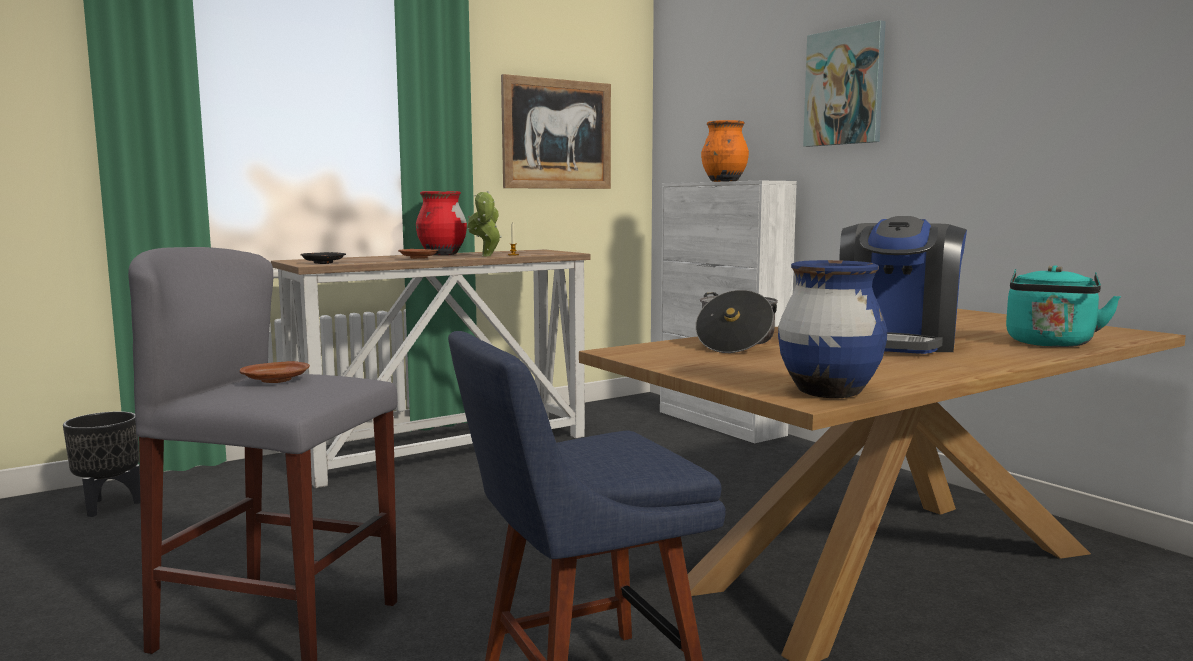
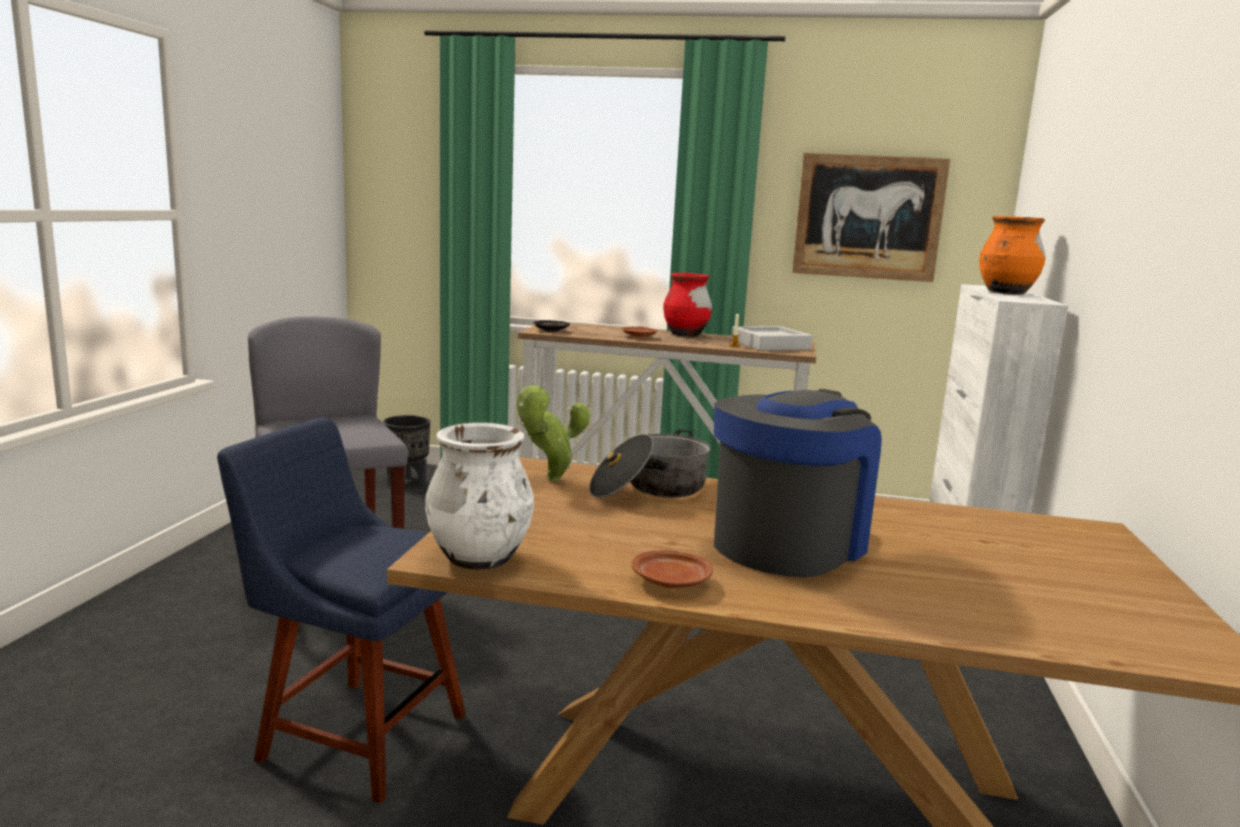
camera: 45 degrees right, 5 degrees up
(277, 381) = (339, 423): brown plate -> brown plate (672, 582)
(486, 256) = (703, 343): potted plant -> potted plant (549, 480)
(530, 252) = (770, 345): none -> grey tray
(828, 392) = (479, 559): blue vase -> white vase
(844, 87) = (1124, 184): picture -> none
(896, 343) = (788, 543): coffee machine -> coffee machine turned 150 degrees clockwise
(1050, 344) = (968, 614): turquoise kettle -> none

